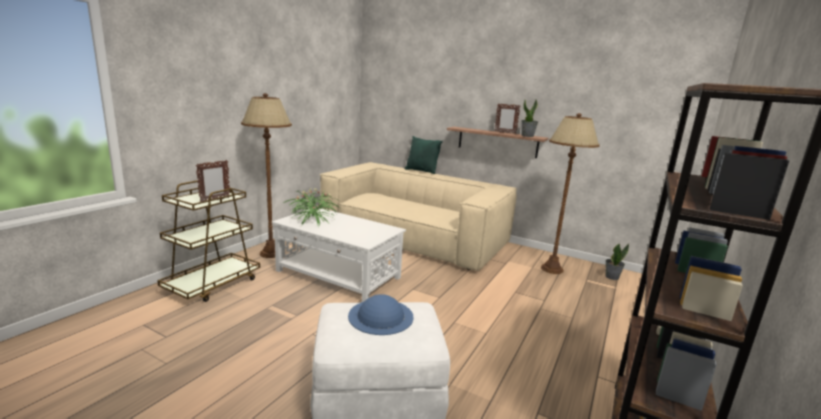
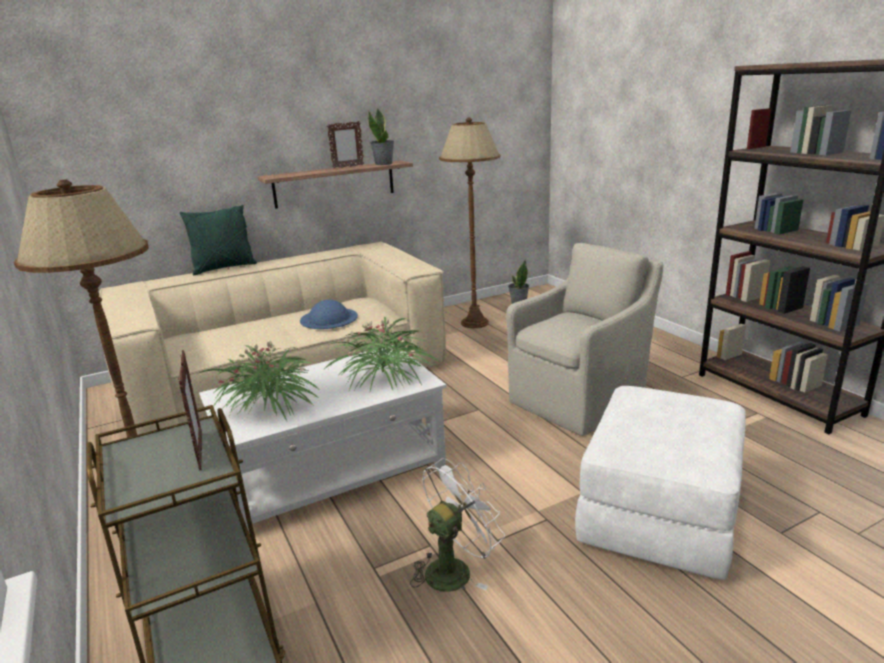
camera: 55 degrees left, 5 degrees up
(282, 326) = (454, 569): none -> white fan
(362, 234) = (384, 377): none -> potted plant
(381, 316) = (654, 419): blue hat -> blue hat (329, 318)
(494, 332) = (579, 400): none -> beige armchair

